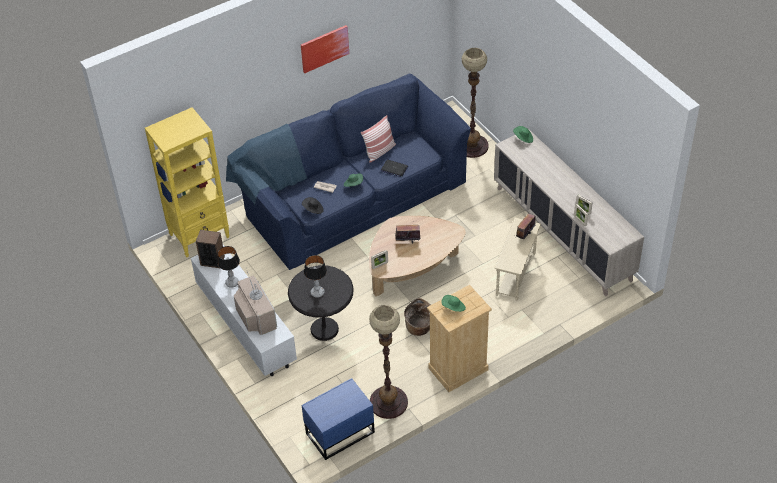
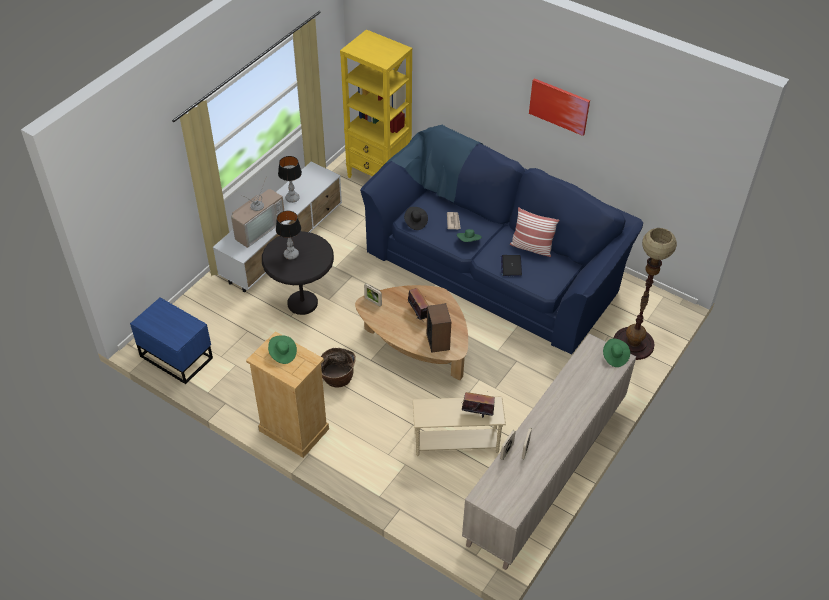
camera: 65 degrees right, 0 degrees up
(212, 260) = (314, 176): speaker -> speaker (438, 341)
(388, 402) = (228, 383): floor lamp -> none

